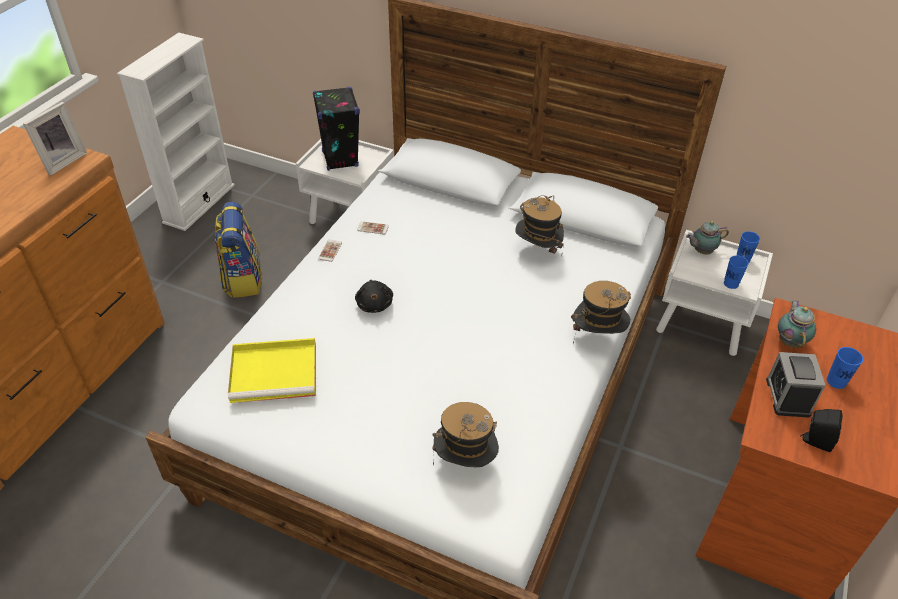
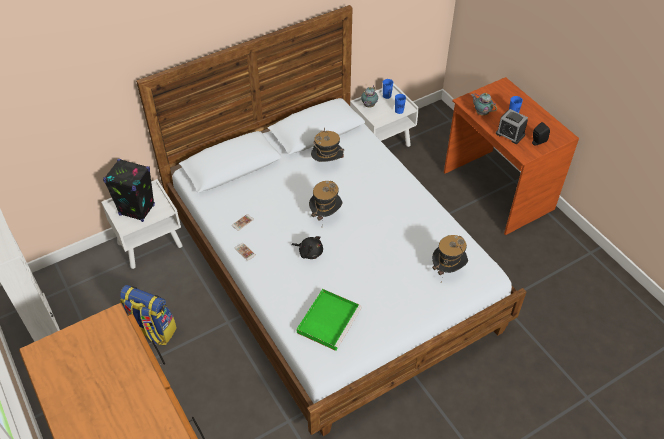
camera: 55 degrees left, 5 degrees up
(62, 161) = (102, 330): picture frame -> none
(276, 372) = (329, 319): yellow tray -> green tray
(597, 337) = (407, 177): hat -> hat (325, 215)

